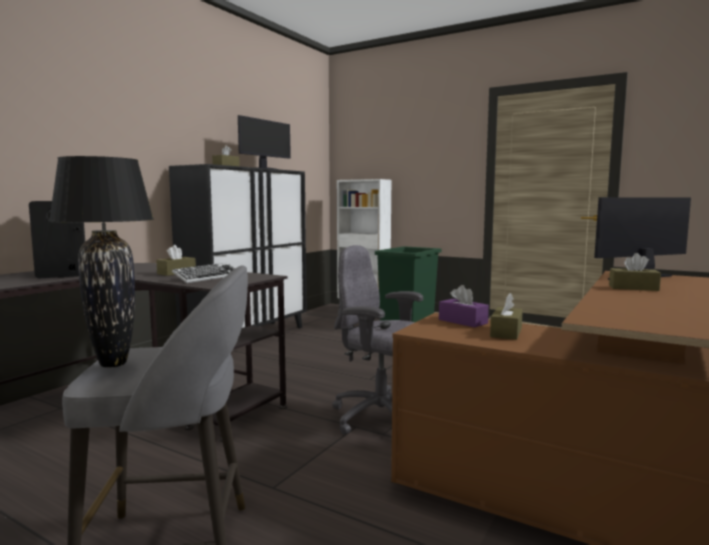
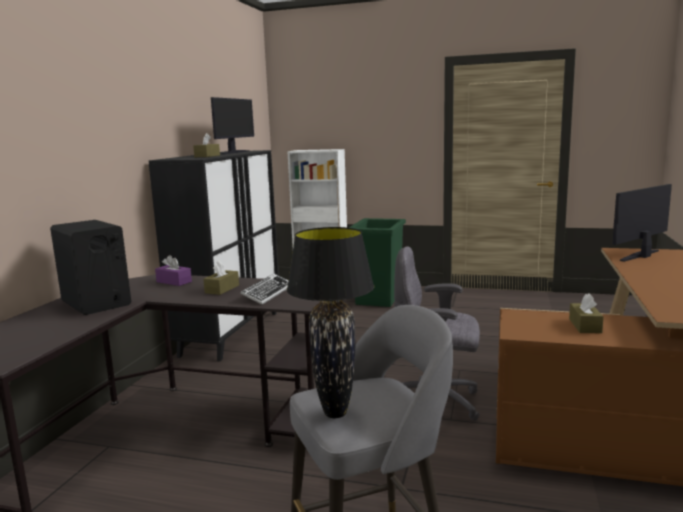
camera: 15 degrees left, 5 degrees up
(462, 321) = (537, 317): purple tissue box -> purple tissue box (174, 282)
(633, 288) = (651, 270): brown tissue box -> none

